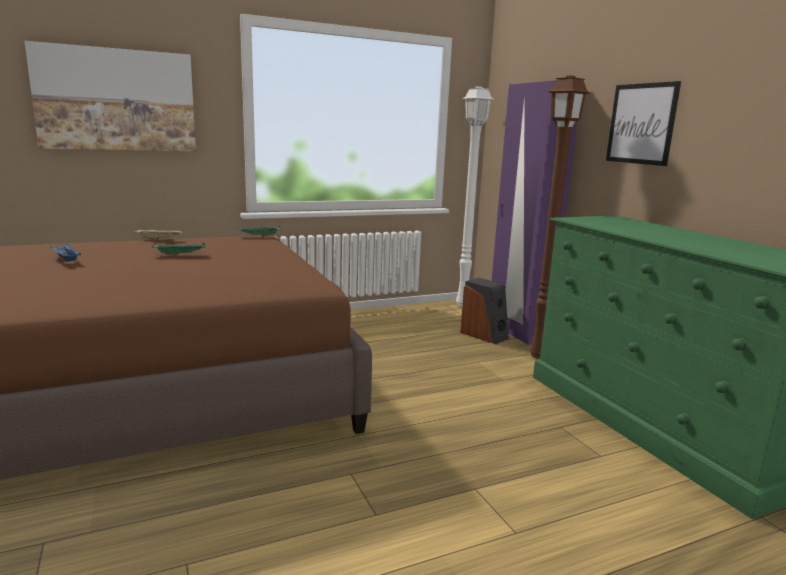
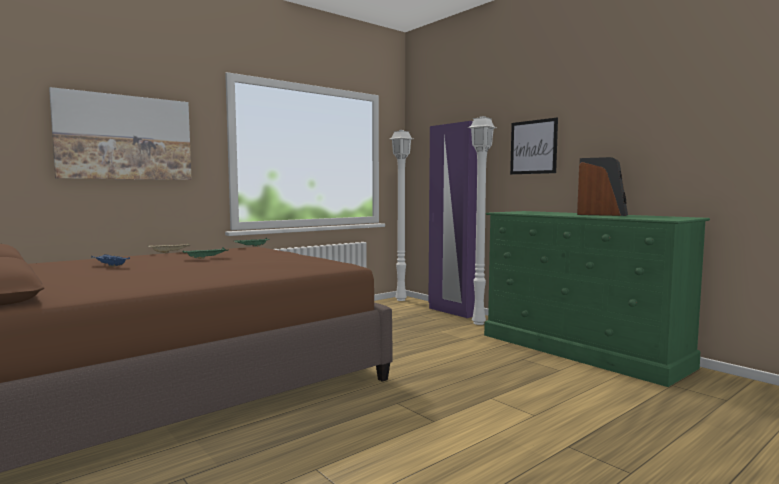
camera: 15 degrees left, 10 degrees down
(484, 335) = (431, 316): speaker -> speaker (601, 214)
(536, 355) = (477, 323): brown floor lamp -> white floor lamp

